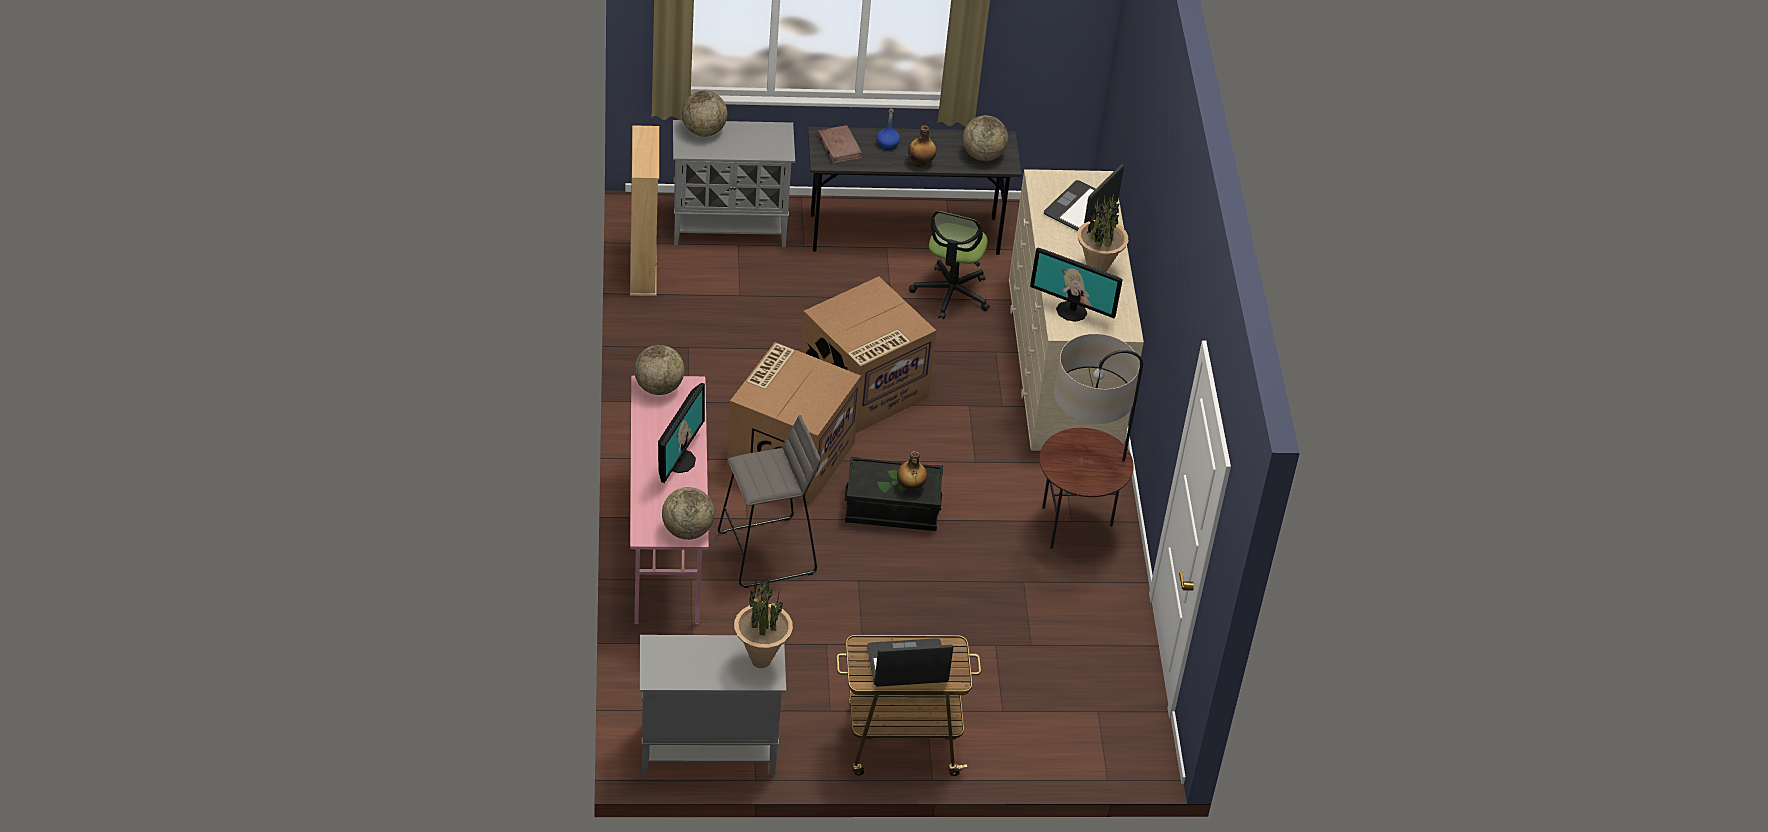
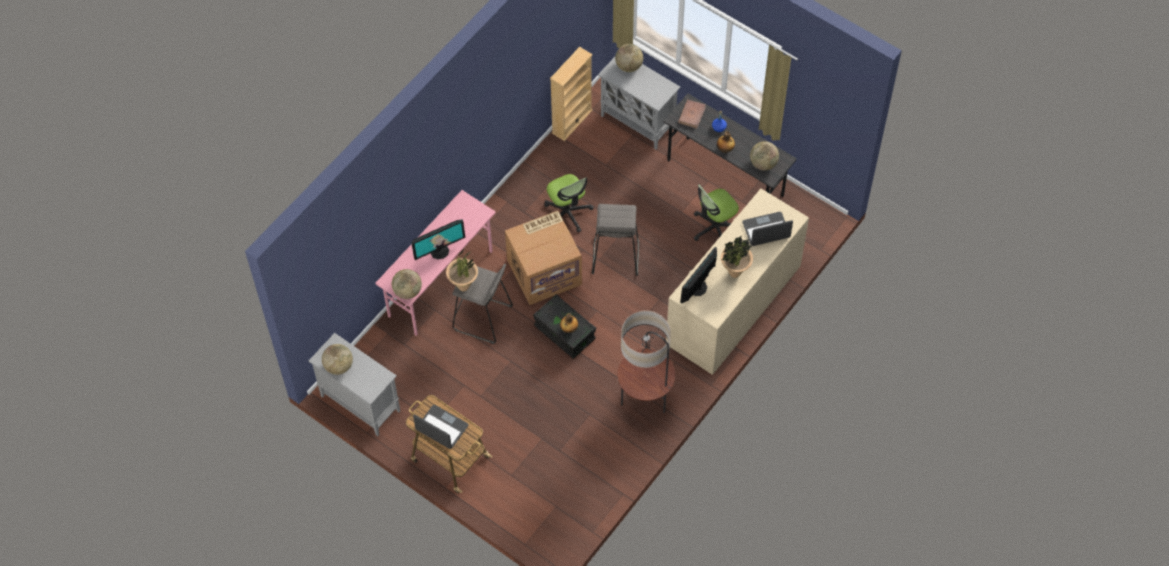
camera: 45 degrees right, 15 degrees up
(658, 387) = (468, 204): globe -> globe (338, 366)
(749, 374) = (567, 213): none -> office chair
(760, 660) = (373, 381): potted plant -> potted plant (463, 286)
(863, 389) = (615, 257): cardboard box -> grey stool
(1072, 311) = (698, 288): monitor -> monitor turned 60 degrees clockwise

